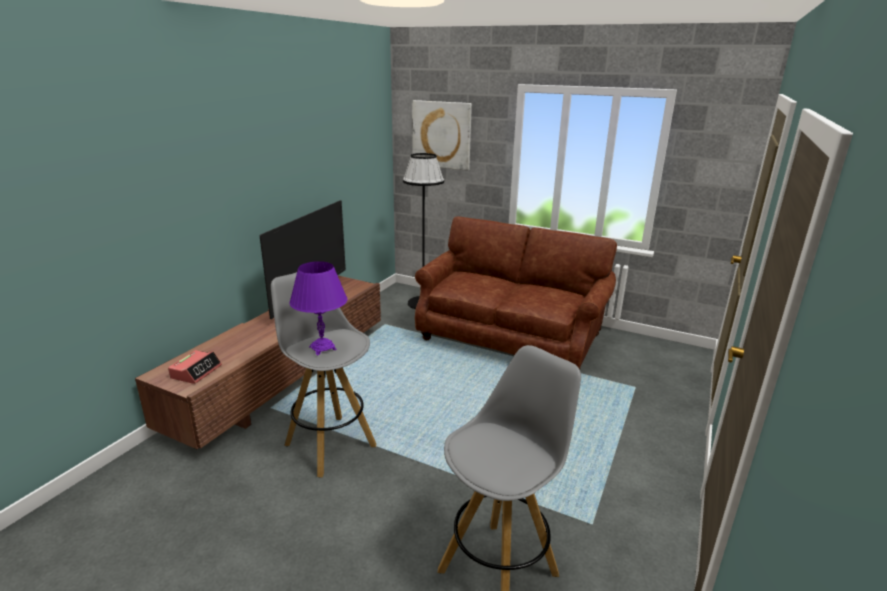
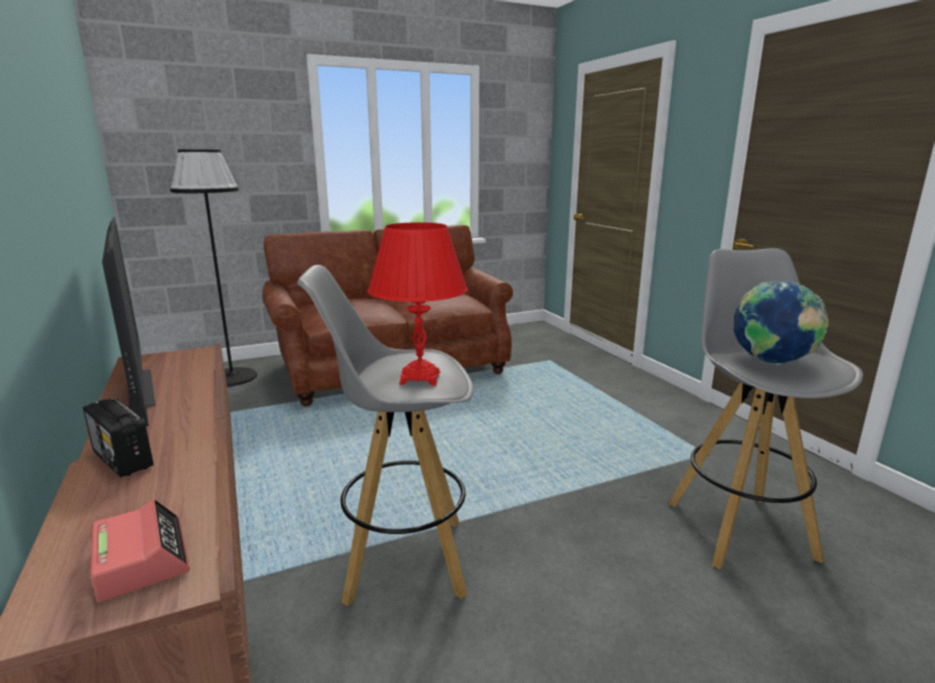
camera: 50 degrees left, 5 degrees down
(252, 330) = (123, 459): none -> radio
(322, 348) = (420, 378): purple table lamp -> red table lamp
(441, 135) = (198, 127): picture -> none
(491, 450) = (771, 363): none -> globe

